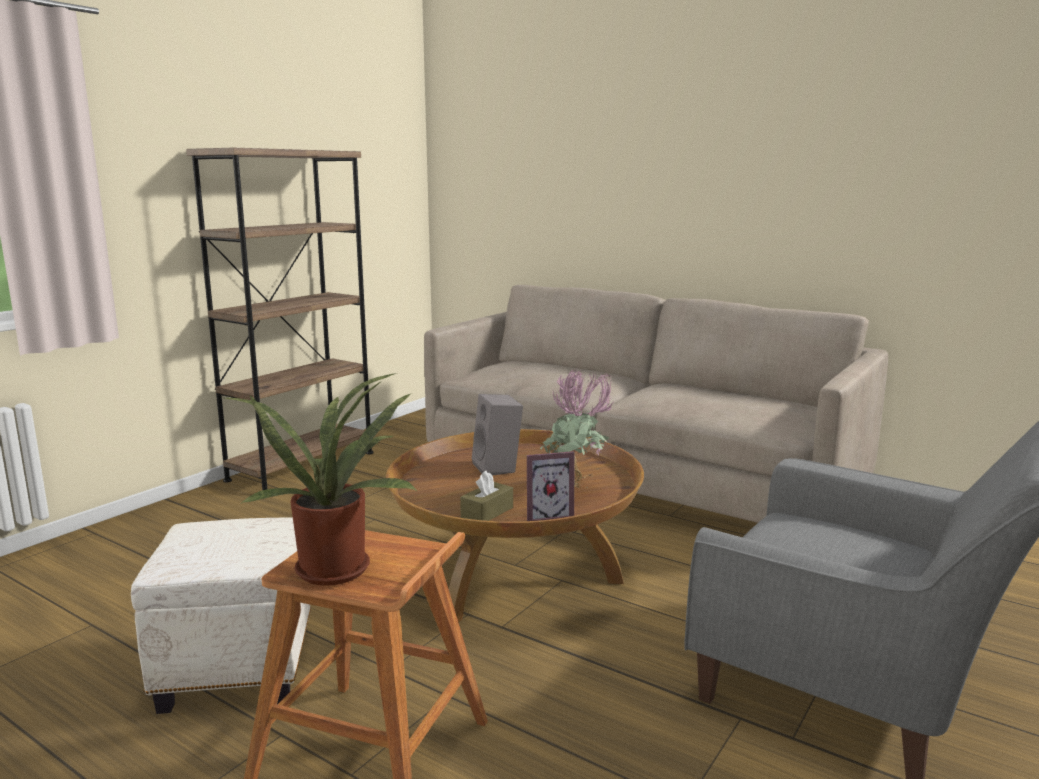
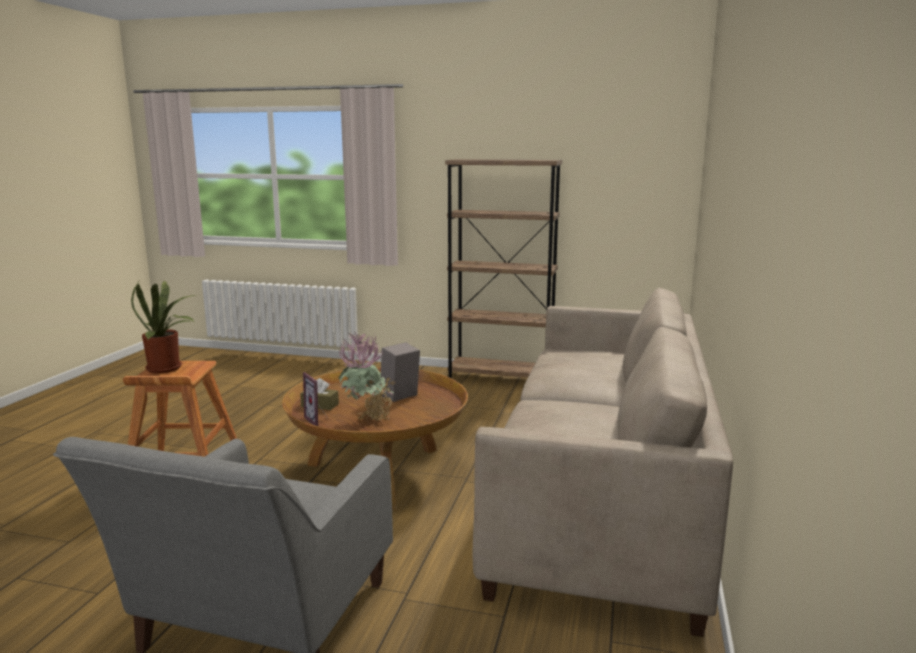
camera: 70 degrees right, 0 degrees up
(236, 667) = (255, 426): white ottoman -> none

